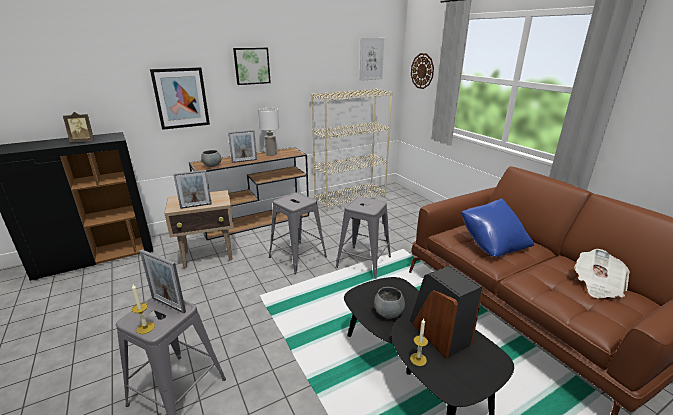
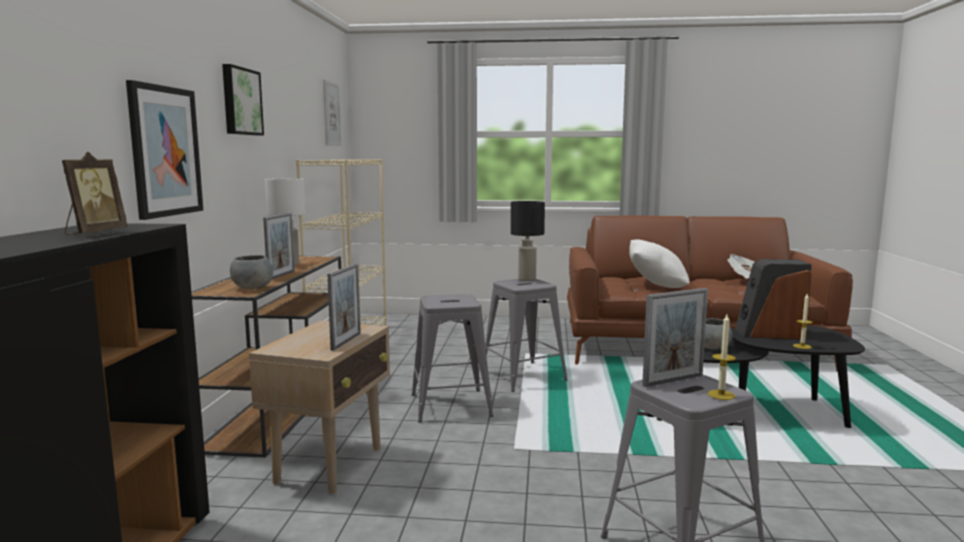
camera: 55 degrees left, 15 degrees down
(376, 202) = (526, 279): none -> black table lamp
(422, 71) = (395, 133): wall clock -> none
(492, 245) = (656, 286): blue pillow -> white pillow

